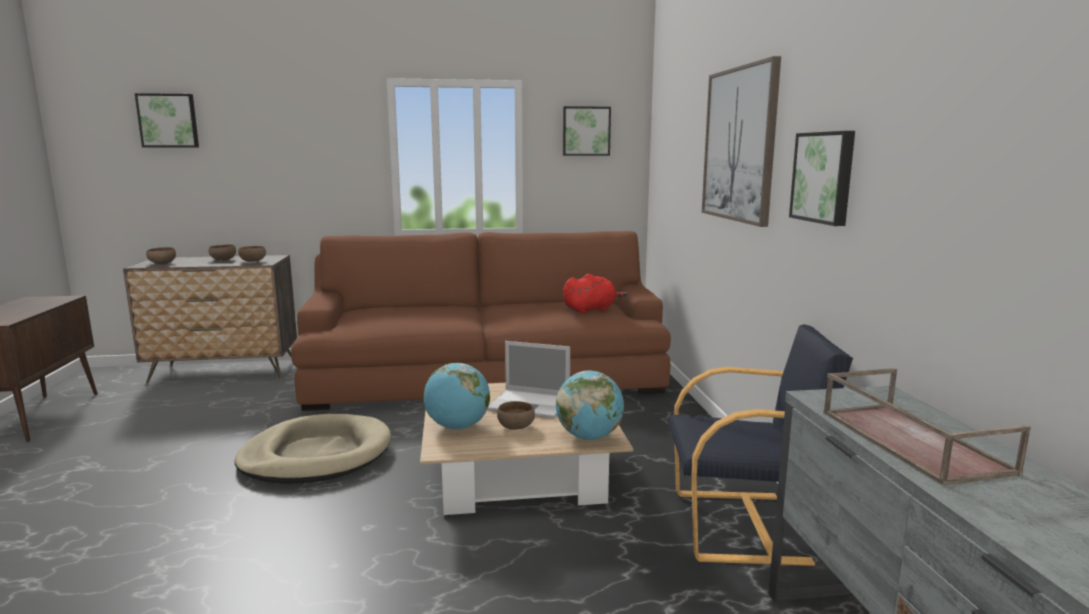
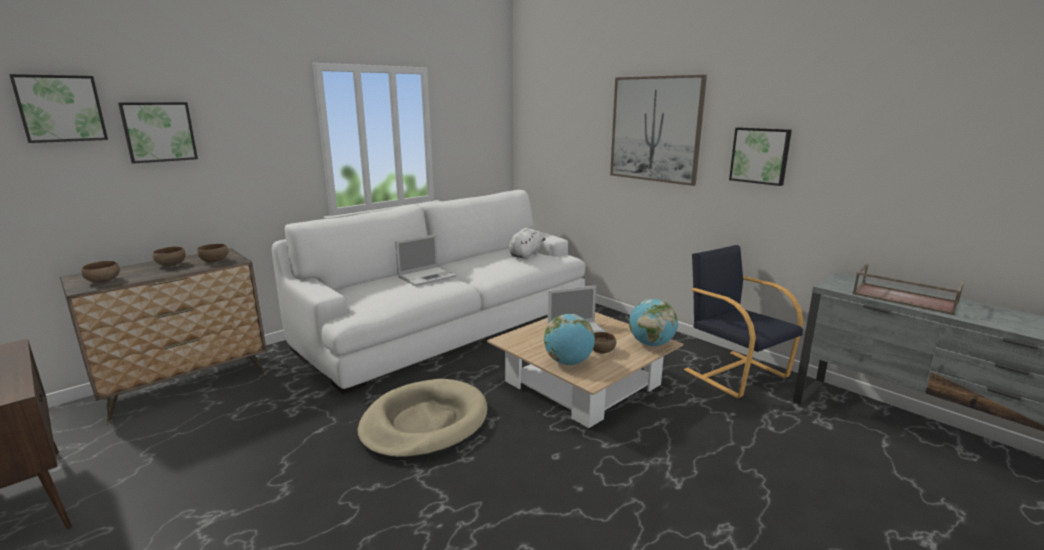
camera: 35 degrees left, 5 degrees up
(446, 311) = (427, 276): none -> laptop
(486, 379) = (449, 326): brown sofa -> white sofa
(586, 131) = (473, 111): picture -> picture (159, 132)
(591, 310) = (525, 255): red plush toy -> white plush toy
(742, 526) = (734, 373): black armchair -> black armchair turned 90 degrees counterclockwise

